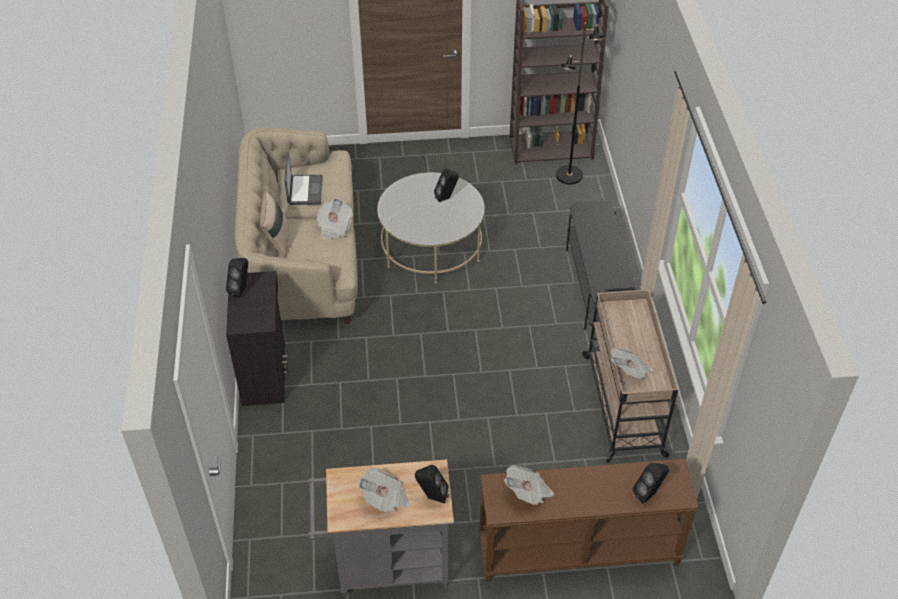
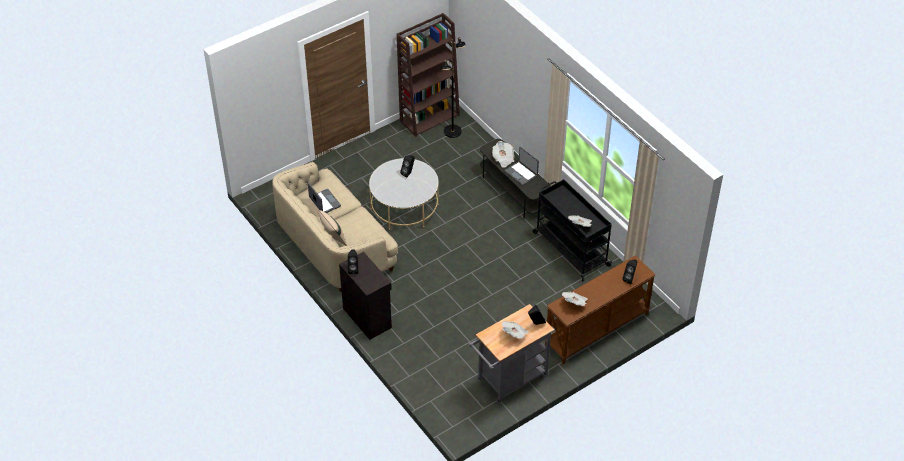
camera: 30 degrees left, 0 degrees up
(334, 227) = (360, 216): newspaper -> newspaper (503, 159)
(606, 260) = (521, 173): none -> laptop
(623, 403) = (570, 248): beige cart -> black cart

